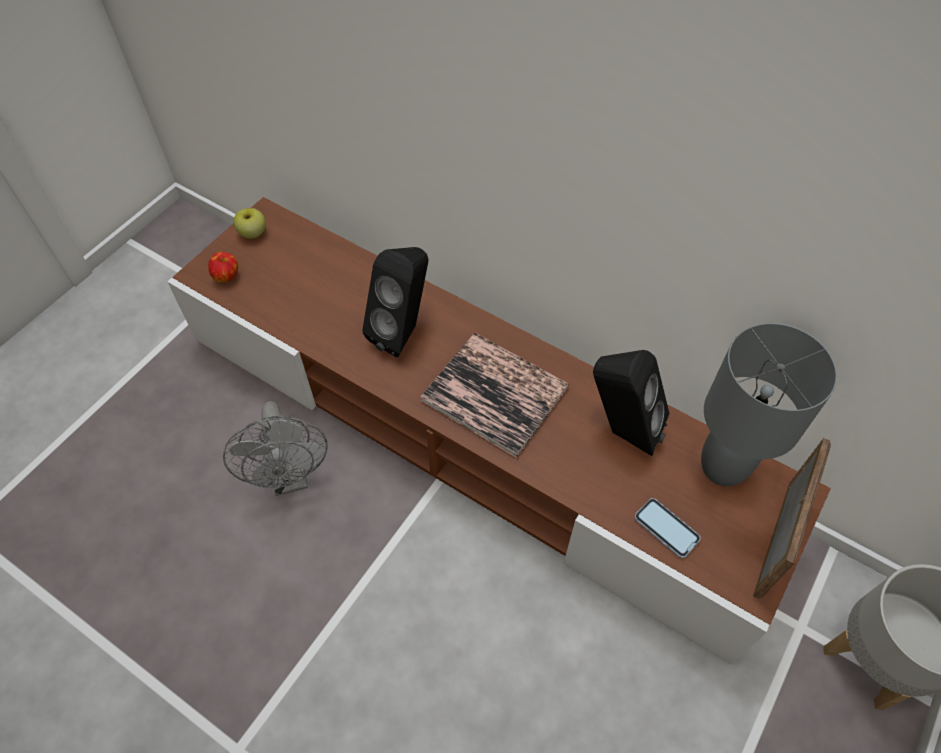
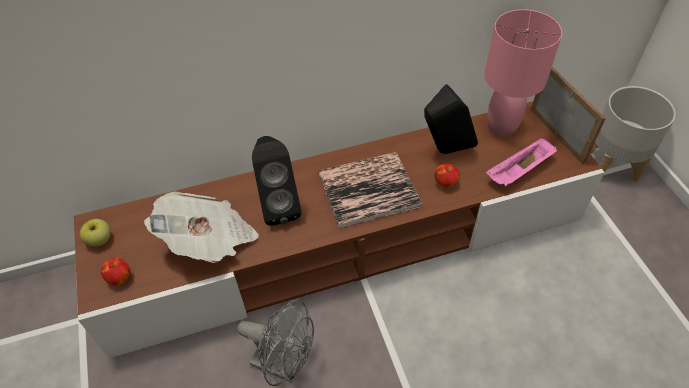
camera: 50 degrees left, 5 degrees down
(317, 308) = (209, 240): none -> newspaper
(573, 461) = (445, 183): none -> apple
(666, 528) = (519, 171): phone -> pink tray
(722, 467) = (501, 127): grey table lamp -> pink table lamp

